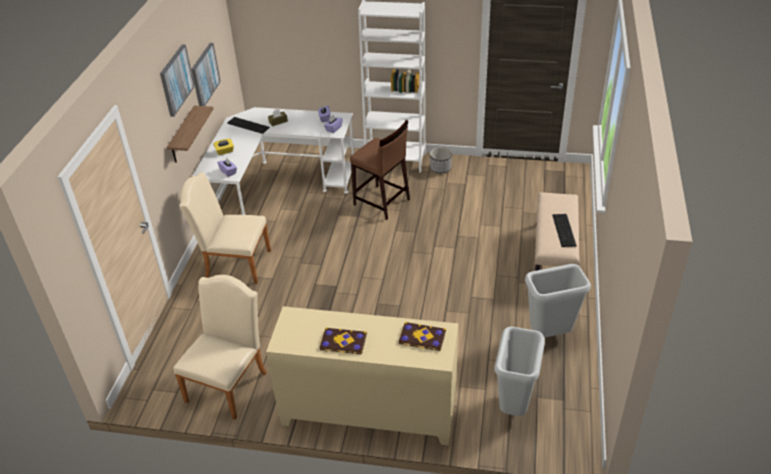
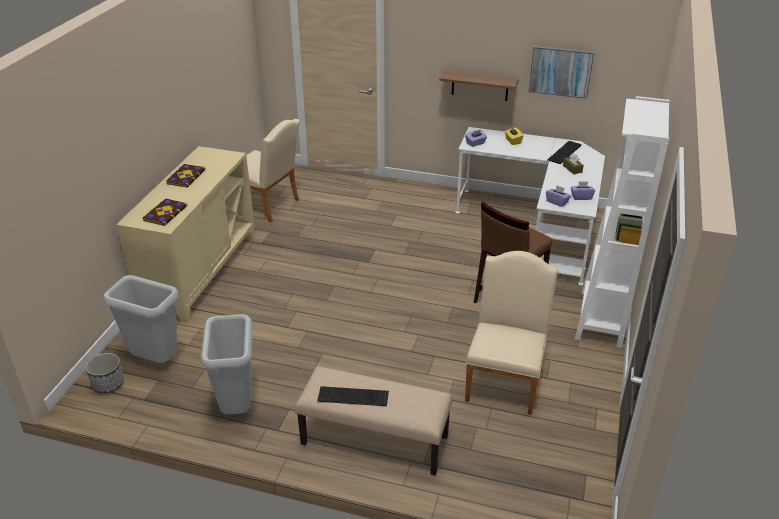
camera: 95 degrees right, 5 degrees down
(176, 80) = (496, 33): picture -> none
(233, 263) = (417, 205): beige chair -> beige chair (505, 379)
(440, 168) = (584, 358): planter -> planter (108, 384)

